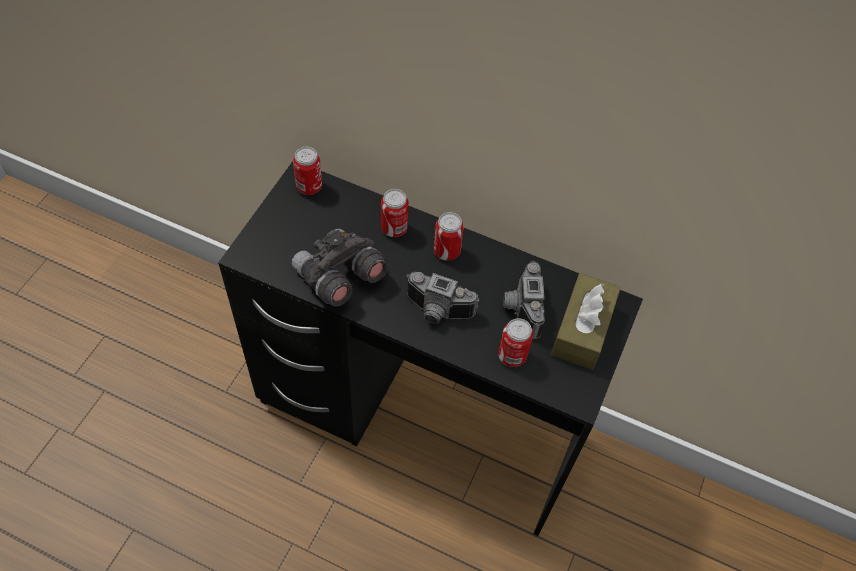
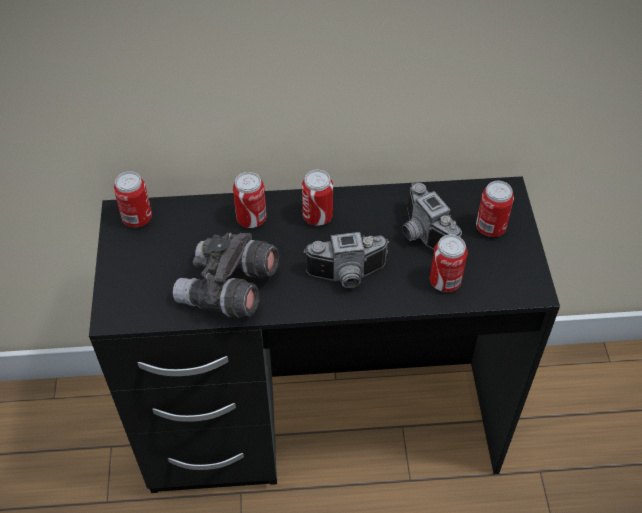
camera: 25 degrees left, 5 degrees down
(582, 329) = (490, 228): brown tissue box -> can

